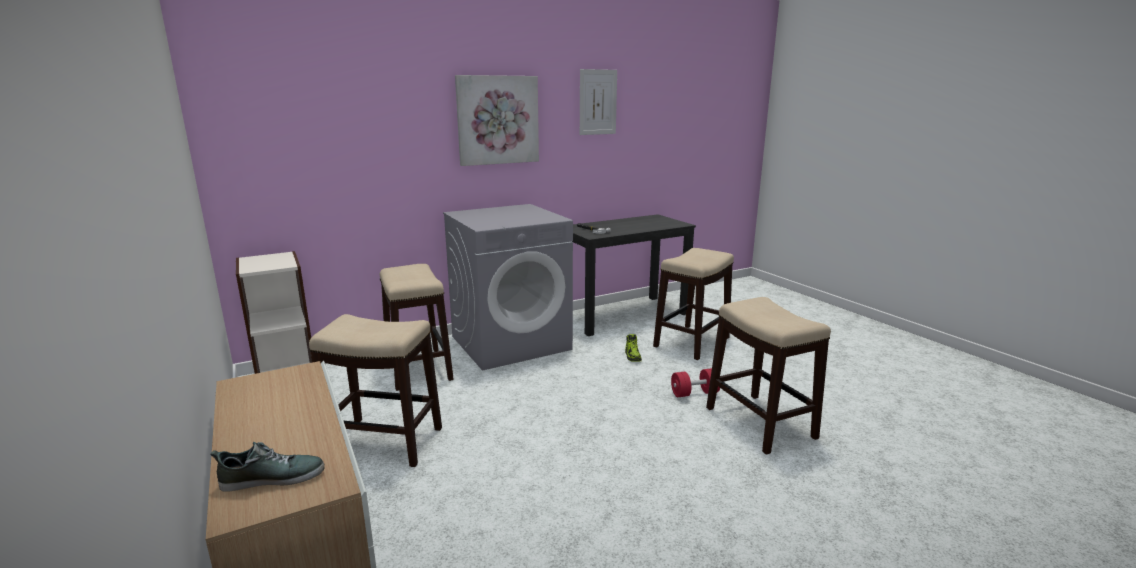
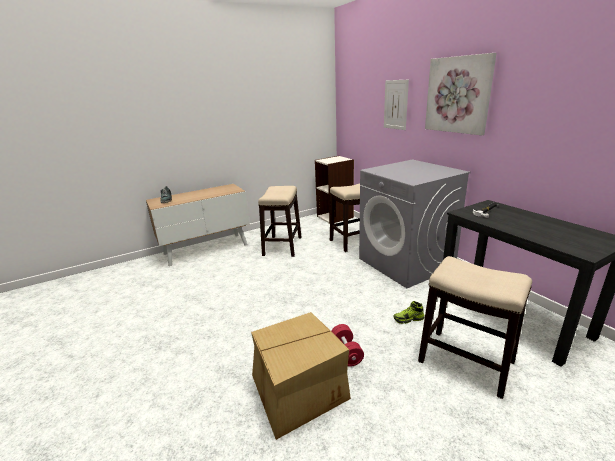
camera: 90 degrees right, 5 degrees up
(598, 102) = (570, 77): picture -> picture (395, 105)
(760, 423) = (297, 390): stool -> cardboard box

